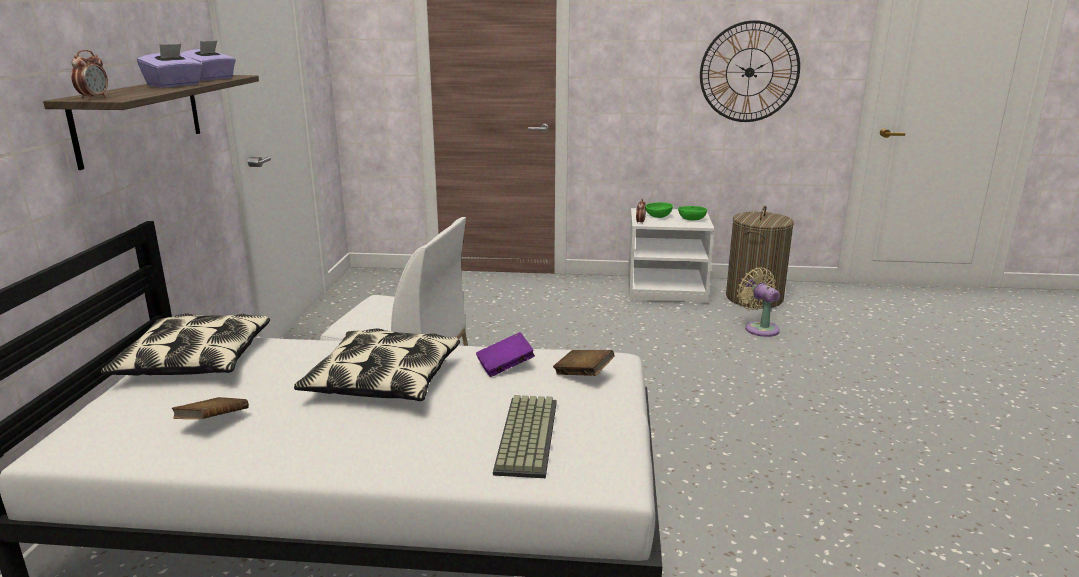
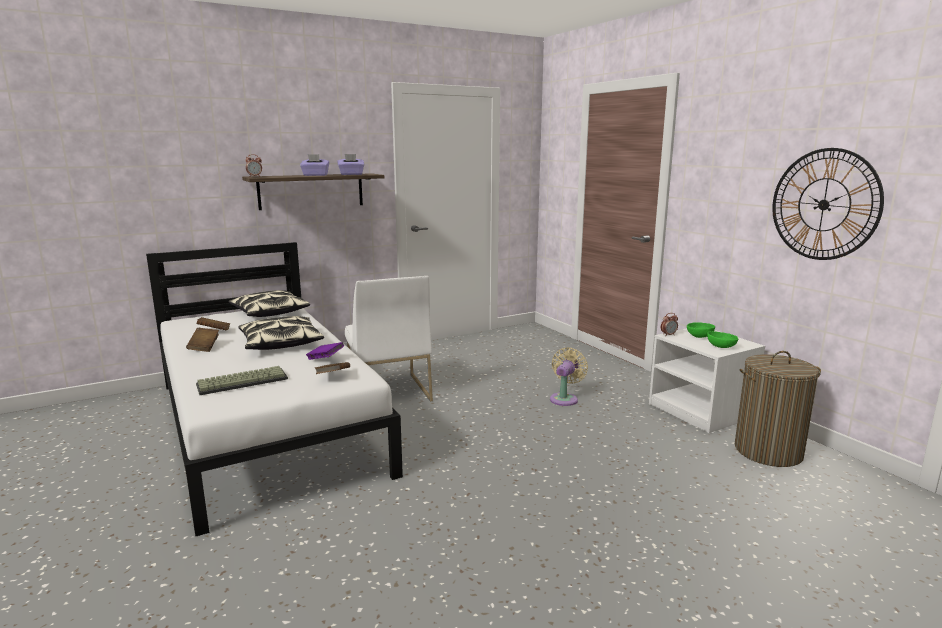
camera: 55 degrees right, 5 degrees down
(297, 444) = (204, 347): none -> brown book
(759, 328) = (702, 469): beige fan -> beige fan (565, 398)

